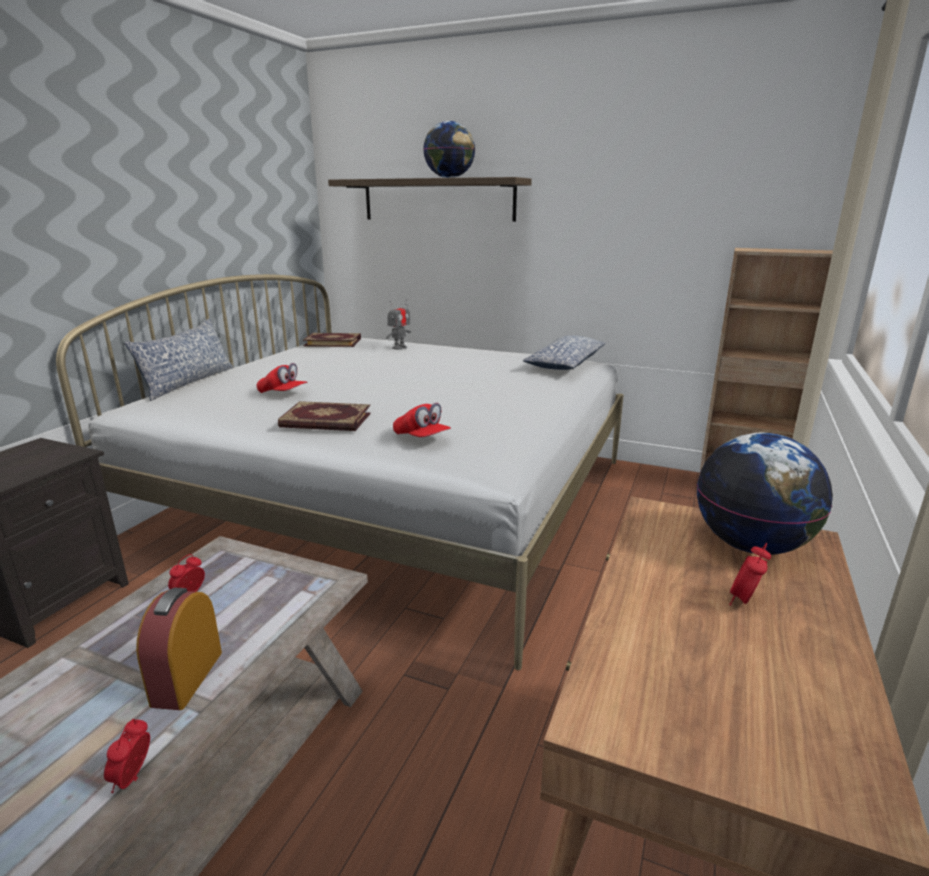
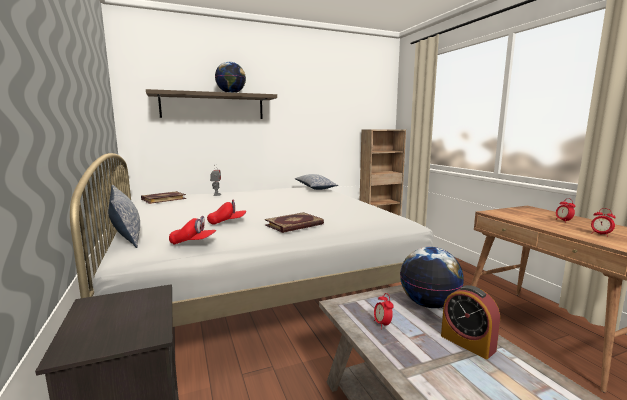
camera: 45 degrees left, 10 degrees down
(134, 778) = (548, 375): alarm clock -> alarm clock (600, 234)
(422, 438) = (356, 219): red cap -> red cap (193, 242)
(751, 545) = (528, 212): globe -> globe (429, 304)

